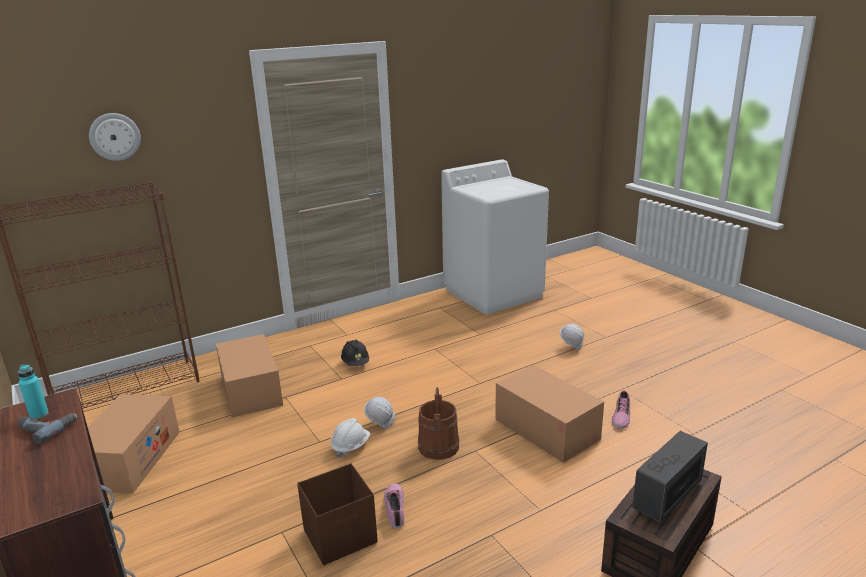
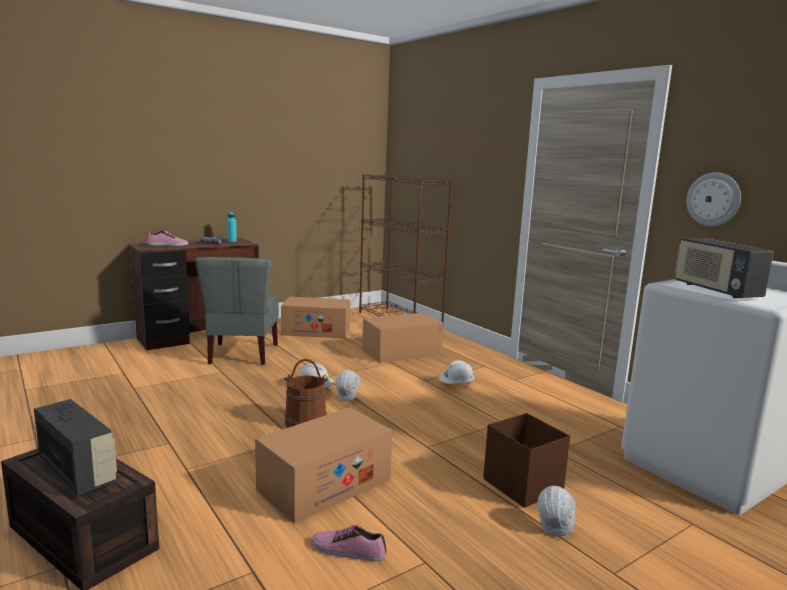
camera: 85 degrees right, 10 degrees down
(114, 136) = (446, 143): wall clock -> wall clock (713, 199)
(212, 522) = (242, 354): none -> grey chair
(341, 536) = (205, 389): brown storage box -> brown storage box (523, 486)
(355, 363) = (456, 385): black hard hat -> white hard hat
(395, 508) = (226, 405): shoe -> shoe (167, 245)
(503, 190) = (715, 290): none -> radio

